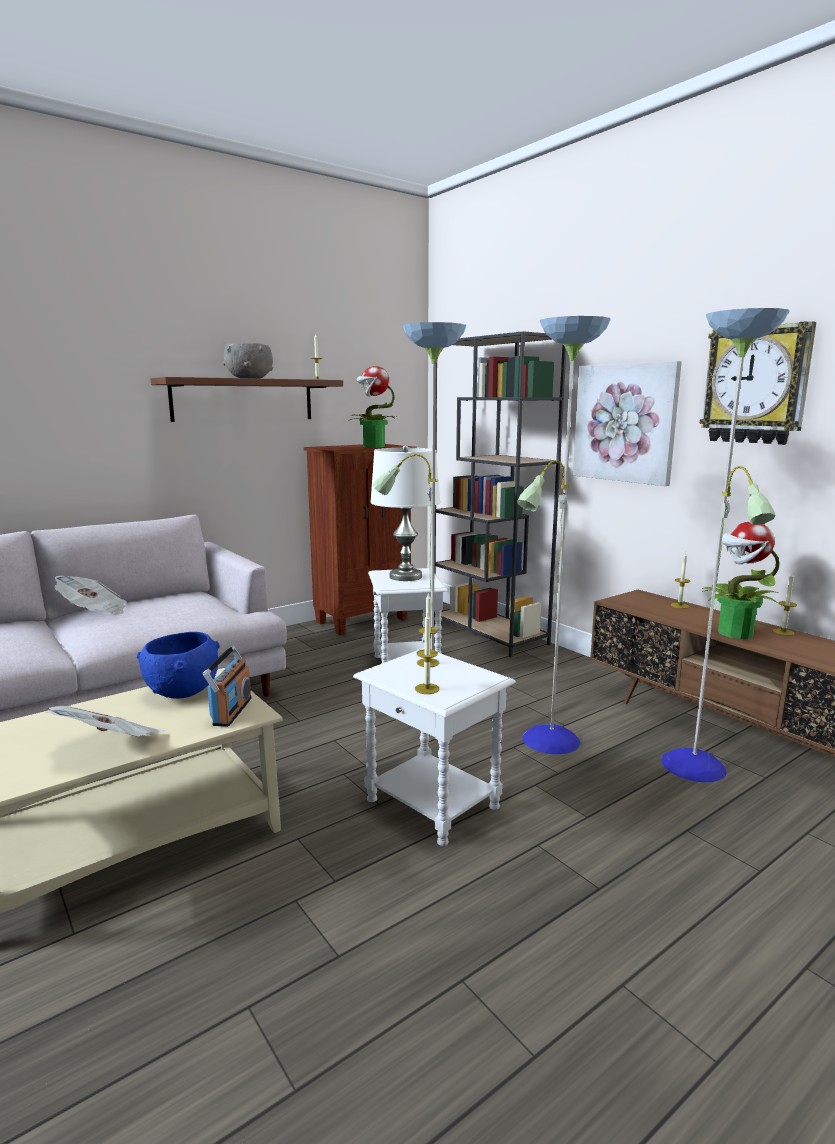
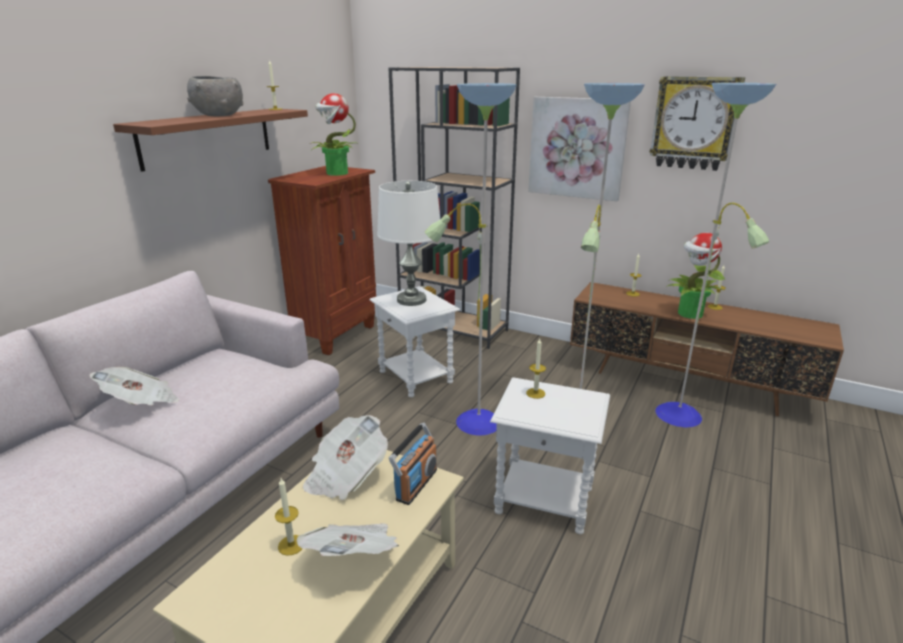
camera: 25 degrees left, 10 degrees up
(182, 691) = (345, 475): blue bowl -> newspaper
(231, 711) = (416, 484): radio -> radio turned 45 degrees clockwise
(427, 688) = (564, 420): candle -> candle (291, 545)

